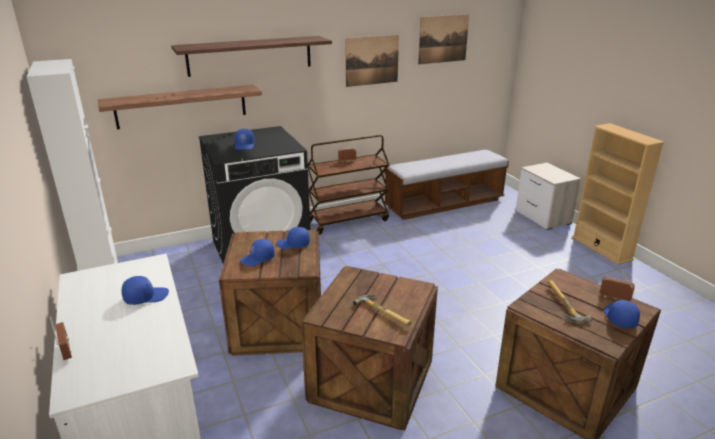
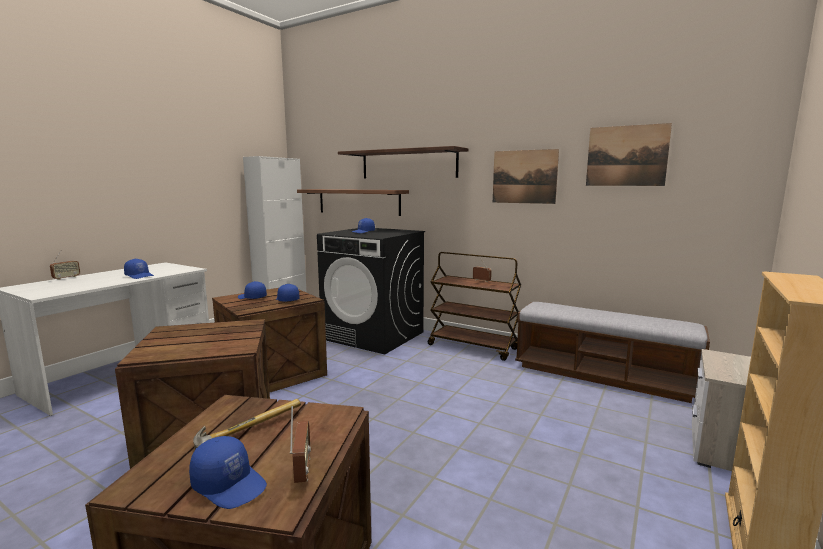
camera: 55 degrees right, 15 degrees down
(385, 312) = (182, 346): hammer -> none
(619, 318) = (230, 484): blue cap -> blue cap turned 60 degrees clockwise

